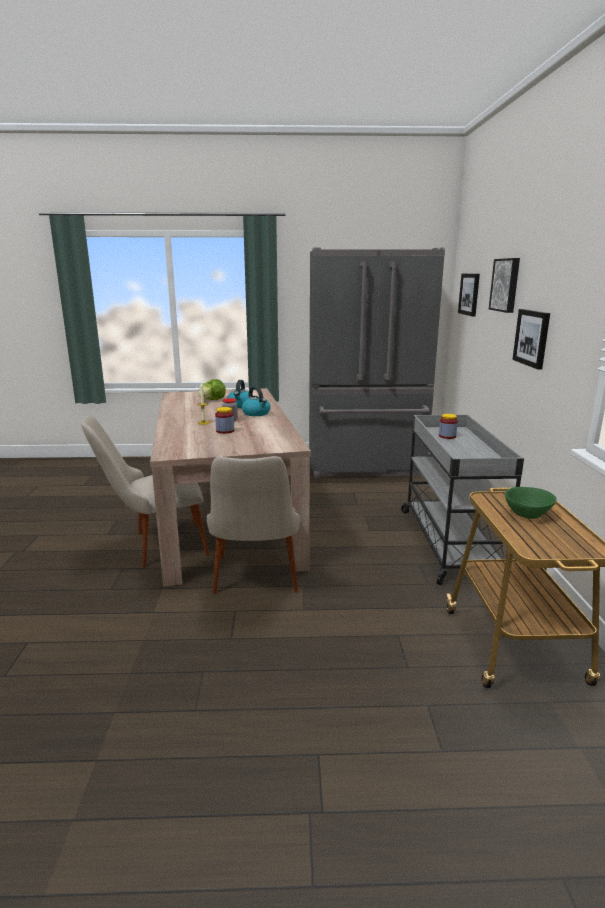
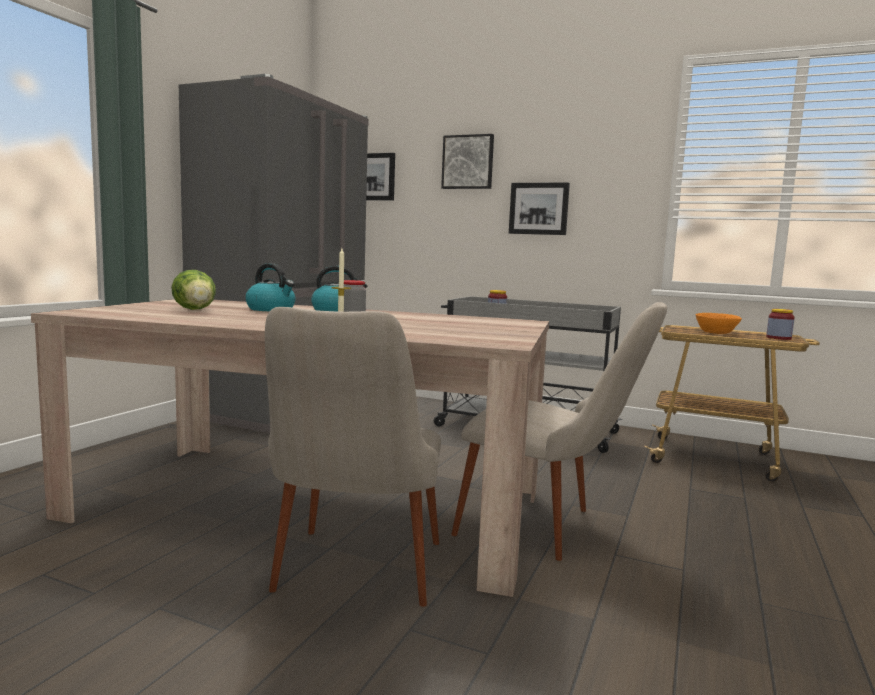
camera: 65 degrees left, 10 degrees down
(225, 431) = (410, 323): jar -> jar (778, 338)
(526, 514) = (715, 333): green bowl -> orange bowl

